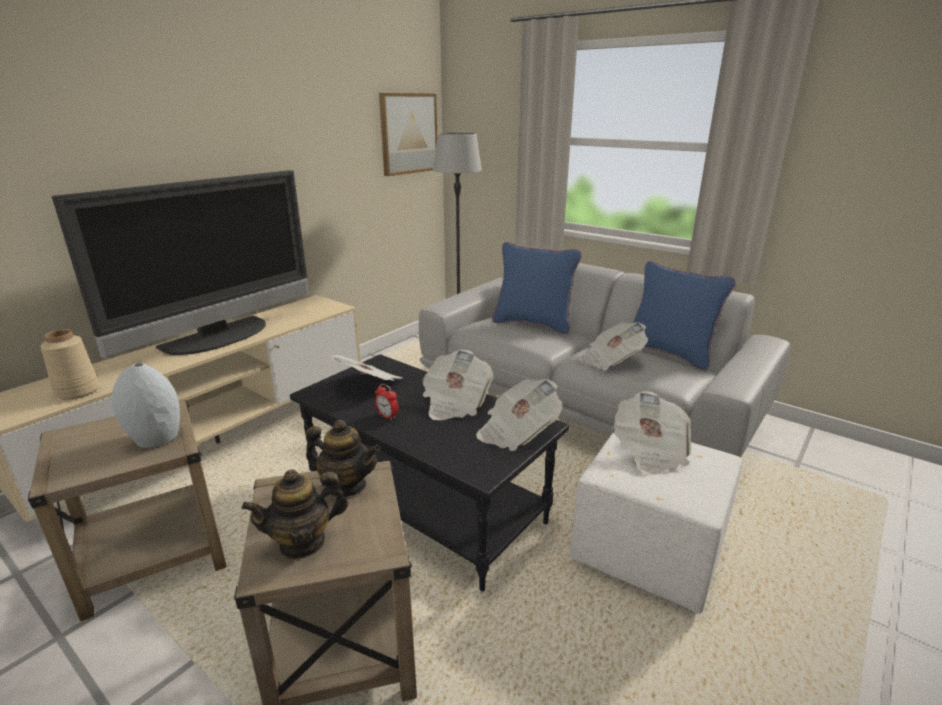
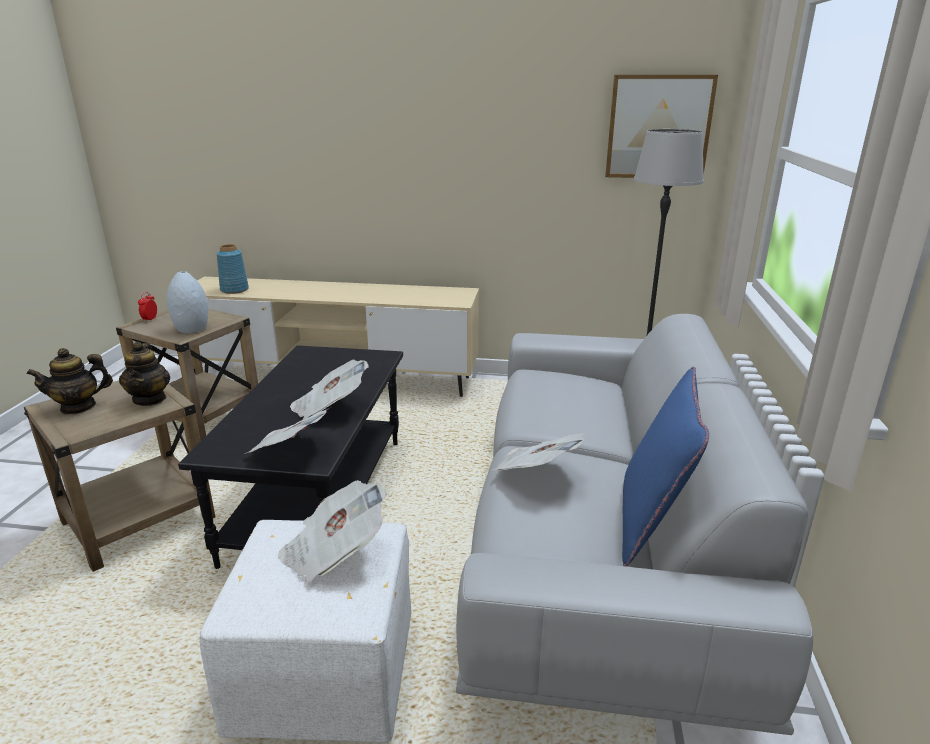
camera: 60 degrees right, 0 degrees up
(77, 391) = (234, 290): beige vase -> blue vase
(219, 337) = (349, 291): television -> none
(303, 542) = (78, 407): teapot -> teapot turned 60 degrees counterclockwise
(368, 385) = (335, 365): newspaper -> none
(387, 416) = (283, 388): alarm clock -> alarm clock (150, 319)
(533, 324) = (594, 402): blue pillow -> none

